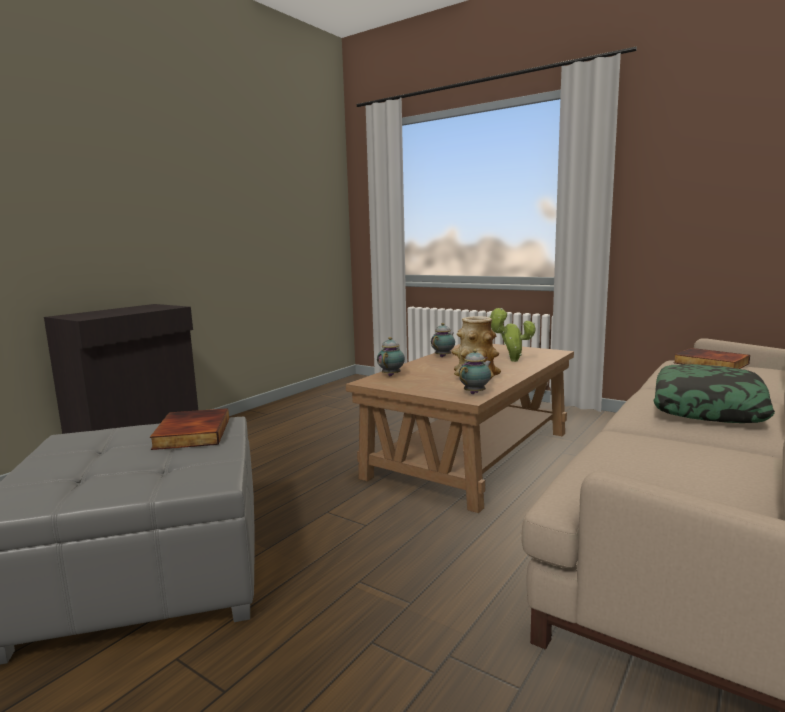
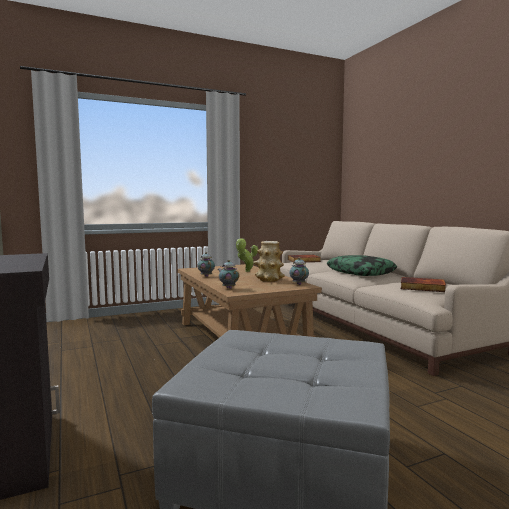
camera: 60 degrees left, 5 degrees down
(191, 433) = (254, 343): book -> book (422, 287)

